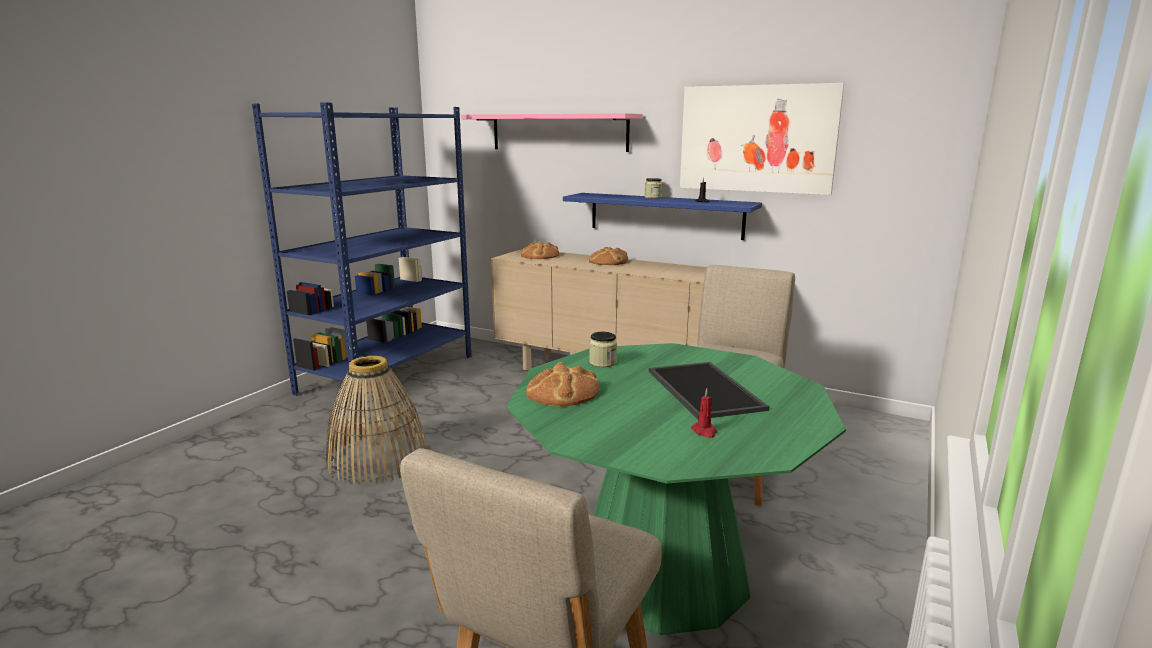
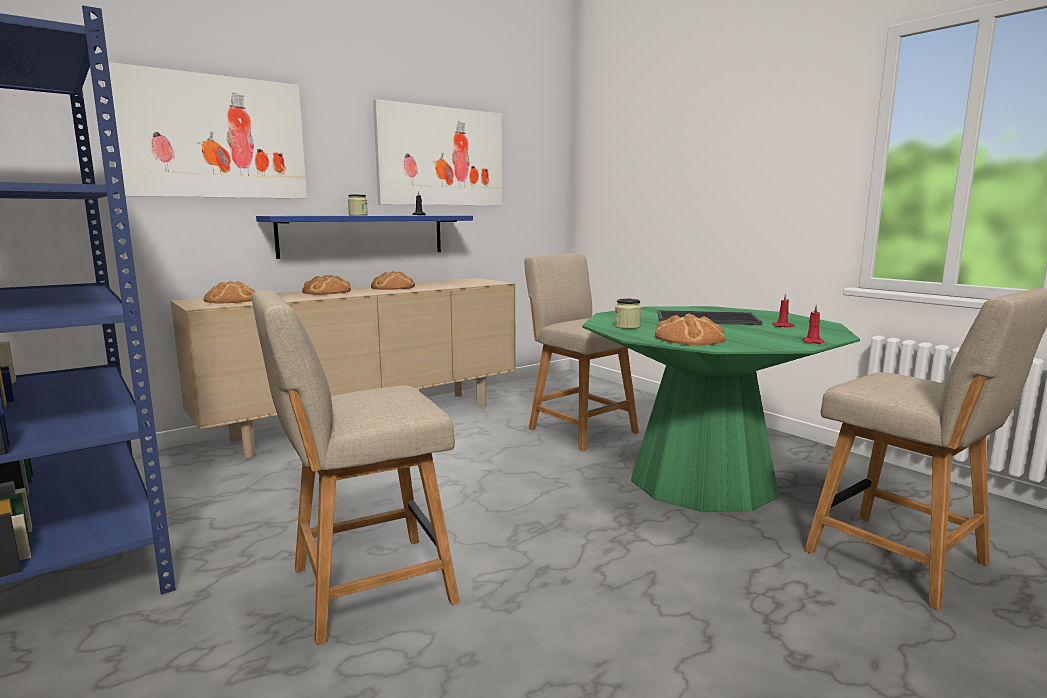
camera: 65 degrees left, 5 degrees down
(377, 458) = (363, 587): basket -> beige chair
(558, 132) = (212, 137): pink shelf -> picture
(604, 450) = (812, 342): none -> red candle
(663, 268) = (393, 287): none -> bread

